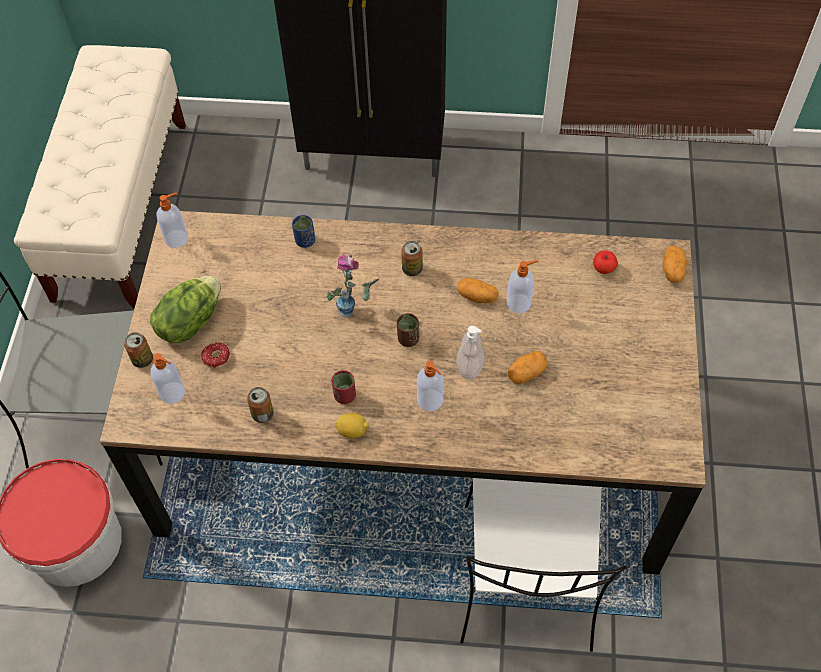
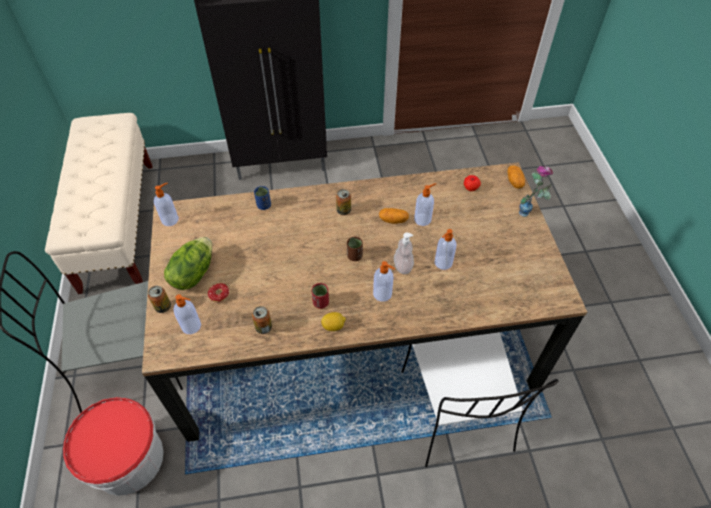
camera: 15 degrees left, 5 degrees down
(356, 312) = (313, 245): vase -> vase (530, 212)
(526, 373) = (442, 263): potato -> soap dispenser

